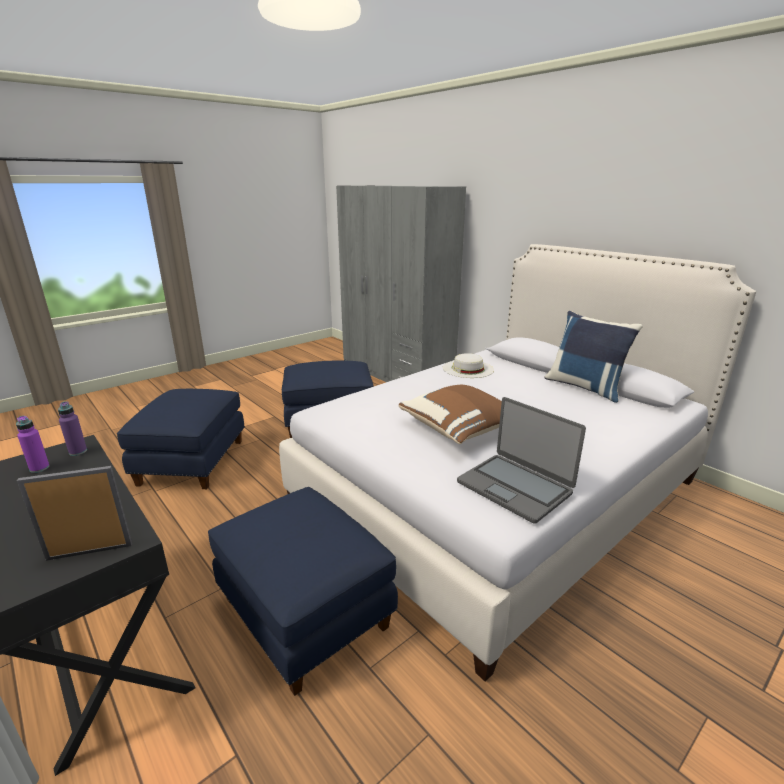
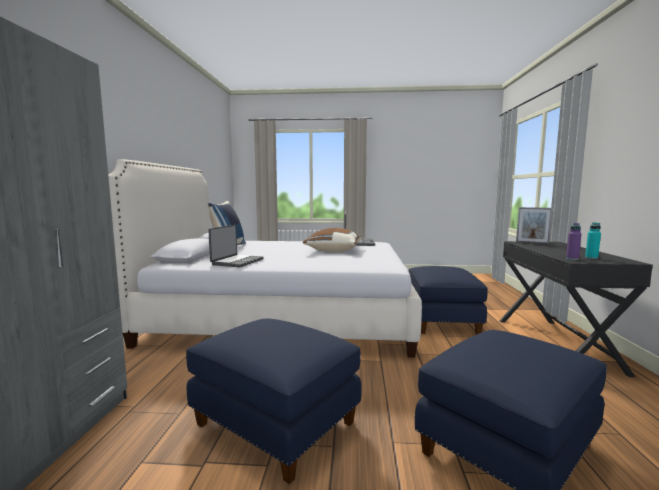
camera: 135 degrees left, 15 degrees down
(39, 468) = (591, 258): purple bottle -> turquoise bottle
(468, 369) = (237, 262): white hat -> laptop

